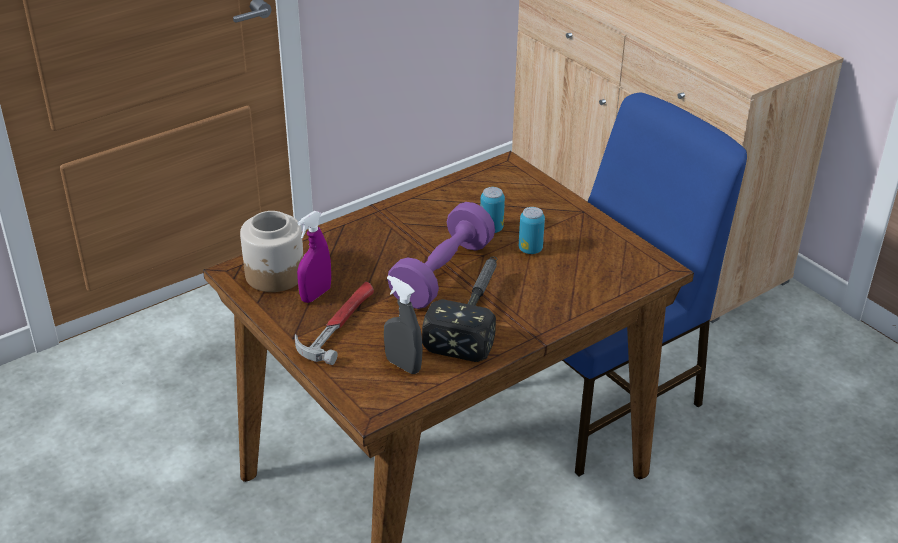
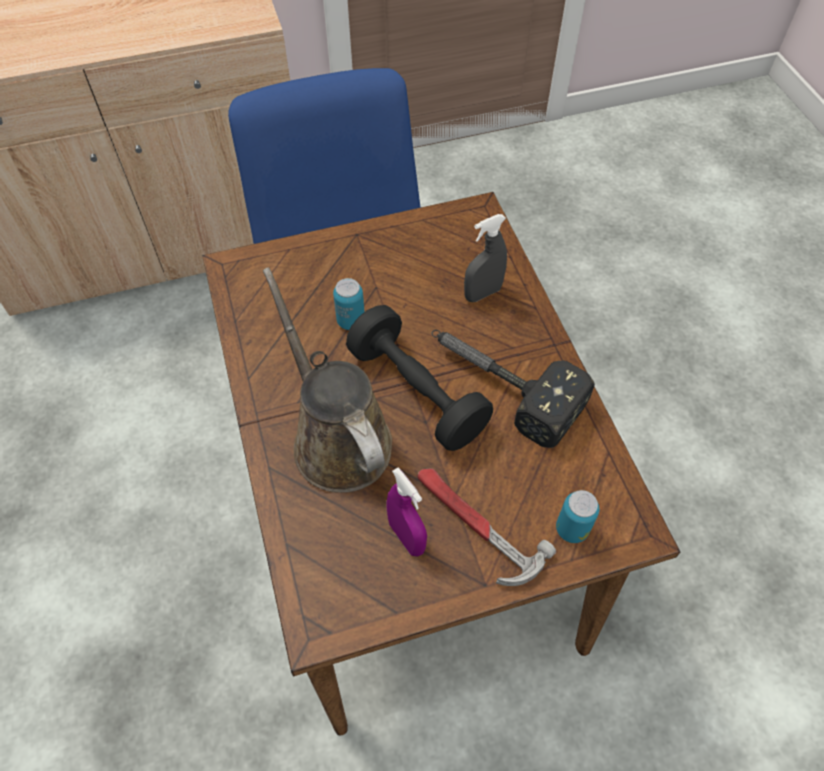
camera: 70 degrees left, 20 degrees up
(275, 275) = (345, 576): jar -> none
(382, 246) = (337, 438): none -> brown watering can
(403, 365) = (569, 478): grey spray bottle -> grey spray bottle (482, 293)
(442, 274) = (417, 392): purple dumbbell -> black dumbbell
(530, 249) = (405, 300): can -> can (571, 529)

